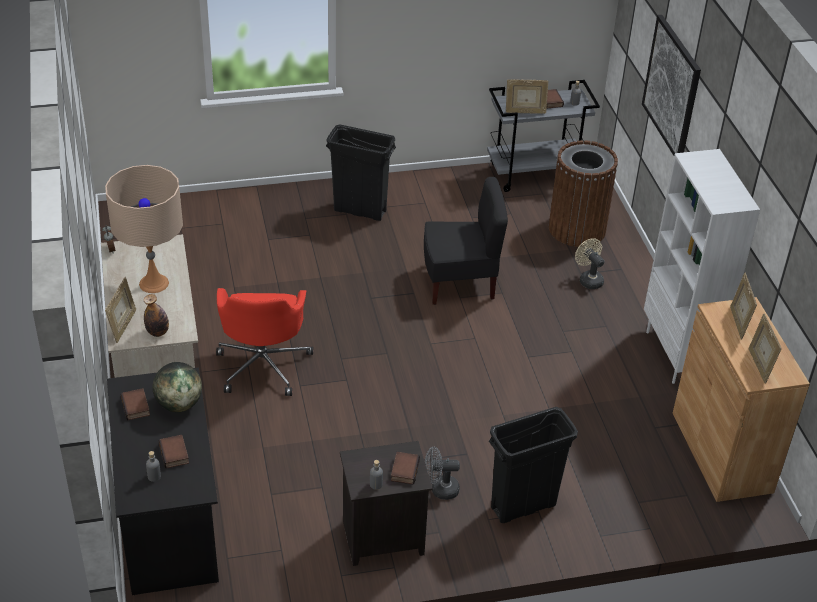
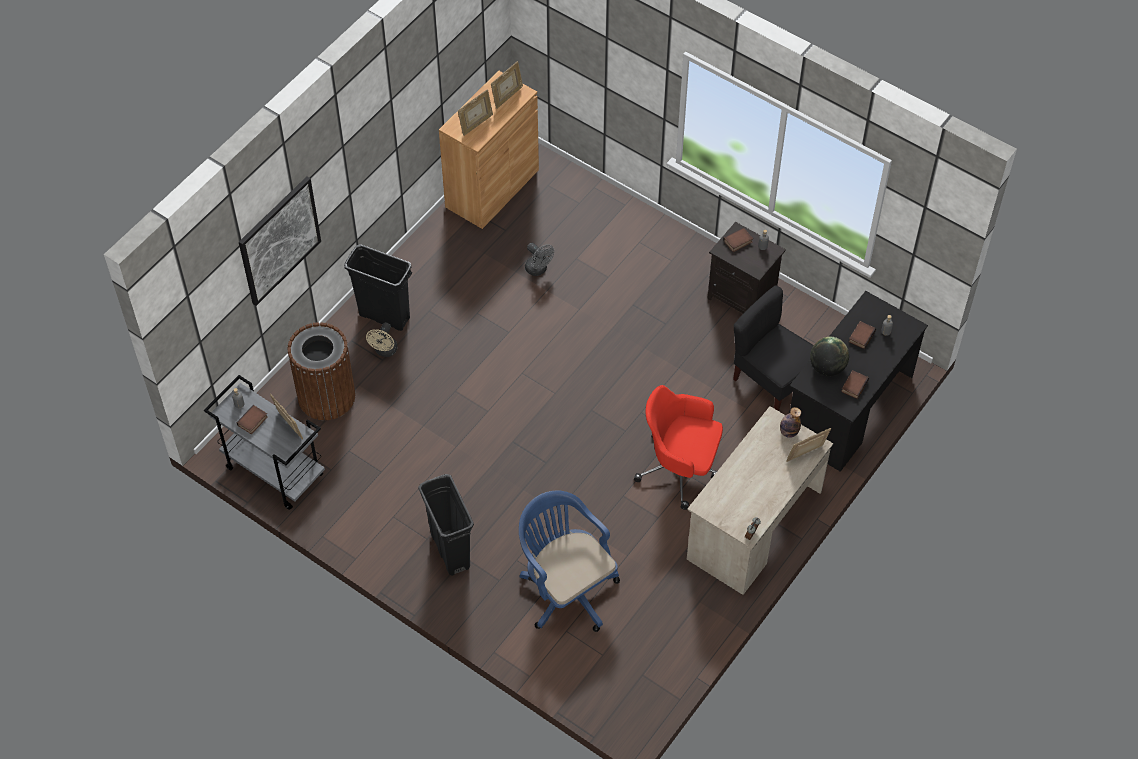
camera: 130 degrees left, 15 degrees up
(154, 283) = (752, 477): beige table lamp -> none
(253, 242) = (565, 588): none -> blue office chair
(263, 365) = (680, 469): red office chair -> red office chair turned 120 degrees counterclockwise
(440, 489) = (676, 297): grey fan -> grey fan (538, 269)
(460, 283) = (471, 422): black chair -> black chair (771, 380)
(523, 506) = (643, 251): black trash can -> black trash can (385, 316)
(677, 355) = (419, 256): white bookcase -> none

